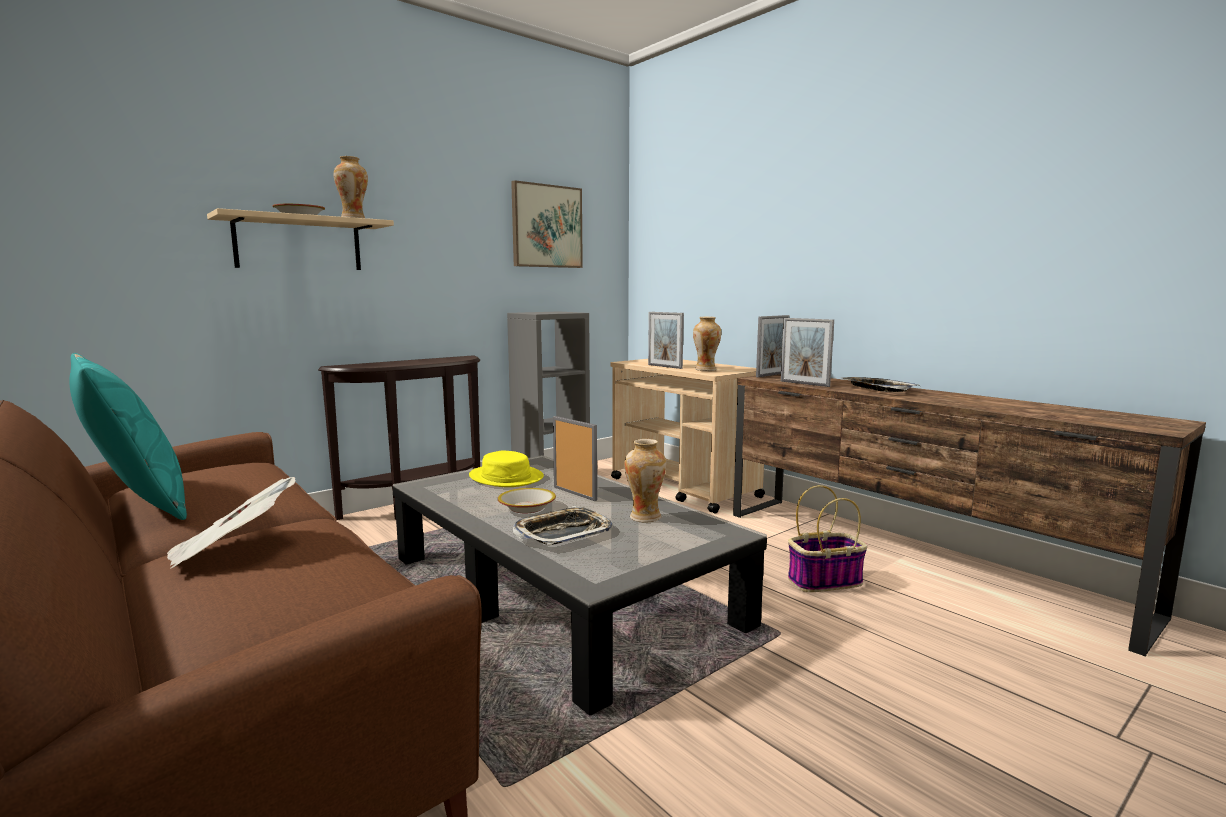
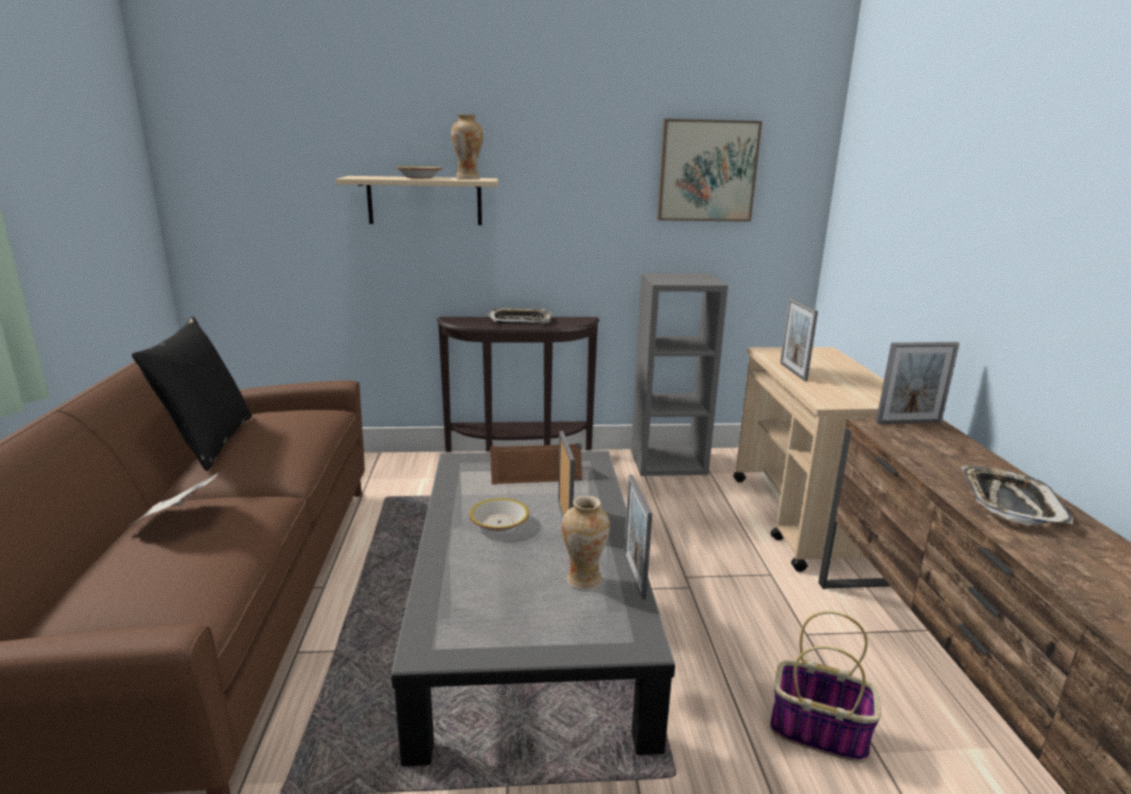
camera: 35 degrees right, 10 degrees up
(136, 504) = (208, 442): turquoise pillow -> black pillow
(506, 477) = (535, 473): yellow hat -> brown speaker
(563, 533) = (485, 570): tray -> tray (520, 321)
(705, 370) = (831, 391): vase -> none
(804, 384) = (915, 457): picture frame -> picture frame (634, 575)

